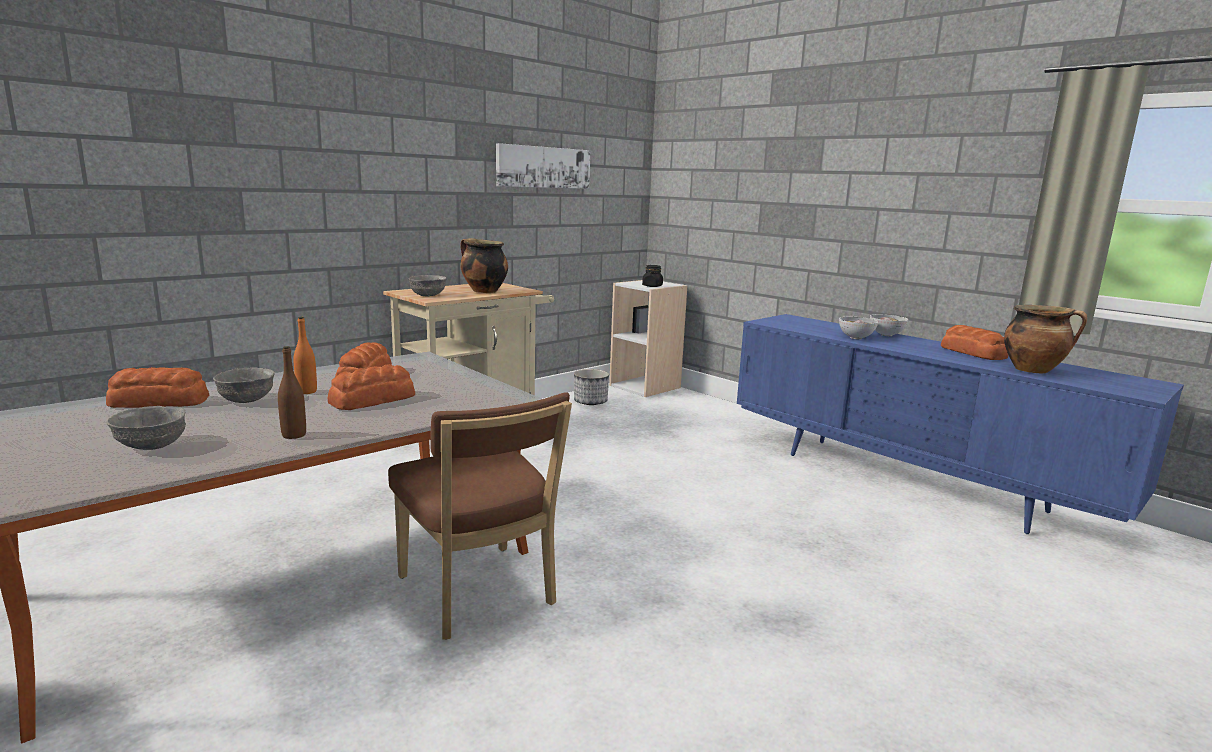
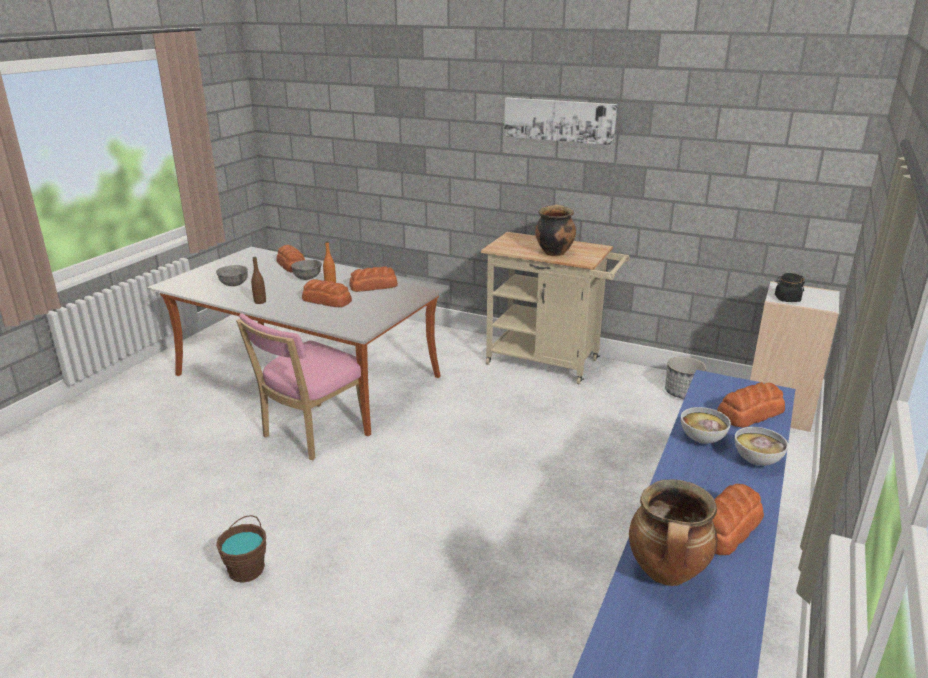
camera: 70 degrees right, 10 degrees up
(428, 295) = (510, 244): grey bowl -> none
(479, 594) = (311, 434): brown chair -> pink chair
(543, 167) = (686, 143): picture -> picture (559, 120)
(794, 695) = (246, 569): none -> brown bucket
(819, 325) = (749, 413): none -> bread

